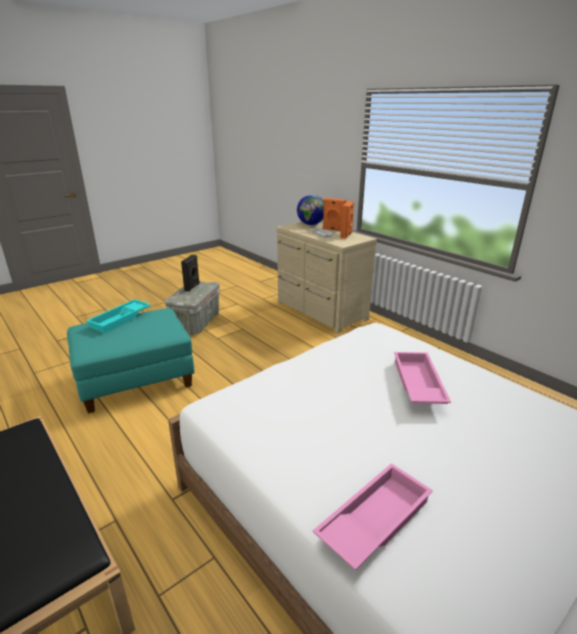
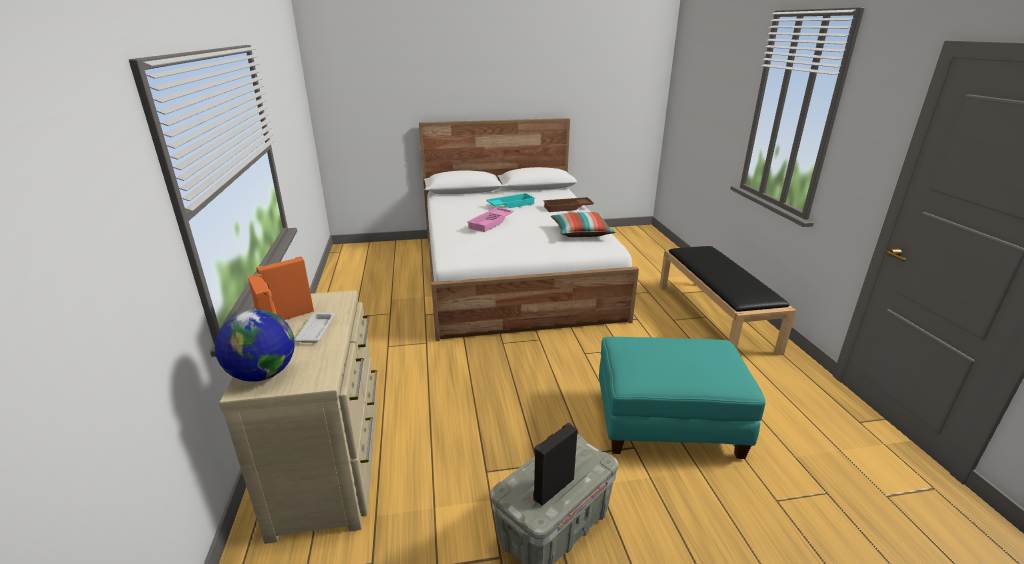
camera: 150 degrees left, 0 degrees up
(121, 319) = (687, 373): turquoise tray -> turquoise tray (510, 204)
(274, 420) = (581, 233): none -> pillow
(373, 519) = (568, 208): pink tray -> brown tray

